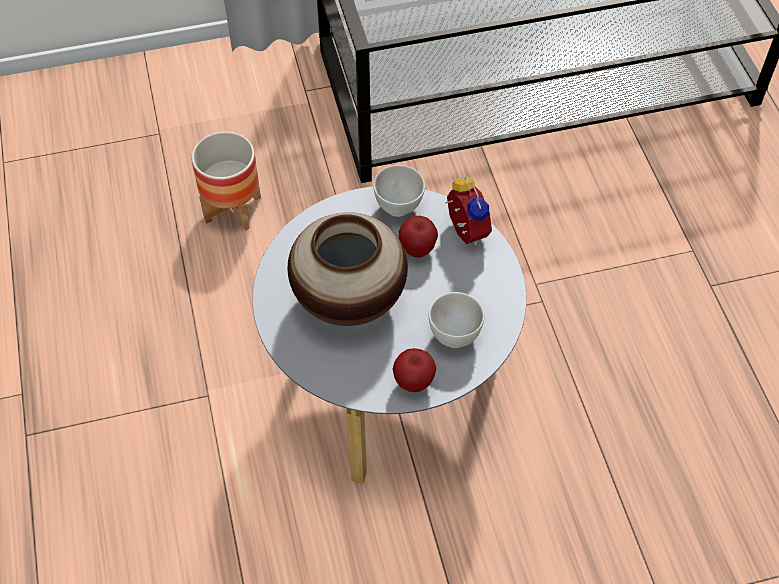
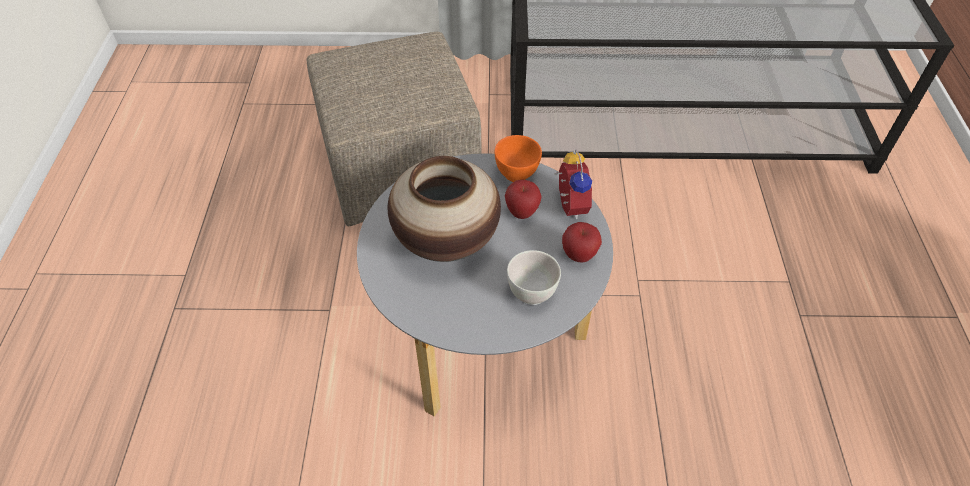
camera: 15 degrees right, 5 degrees down
(233, 209) = (402, 169): planter -> beige ottoman
(399, 207) = (517, 174): white bowl -> orange bowl
(413, 382) = (480, 327): apple -> apple (579, 255)

